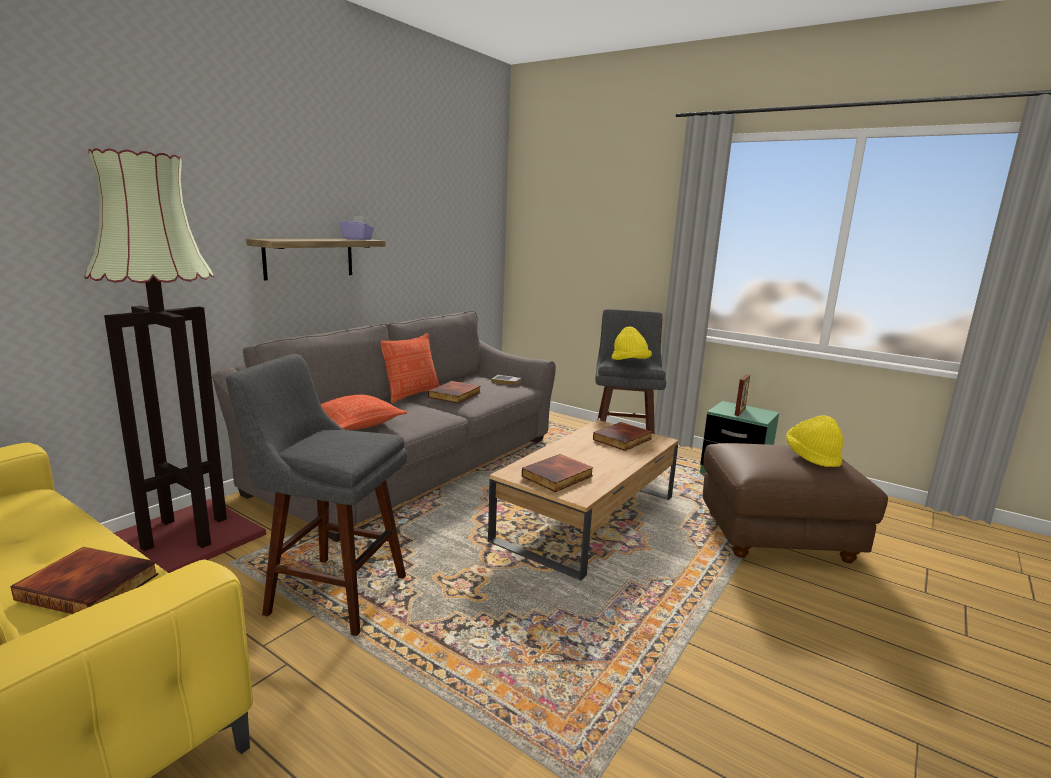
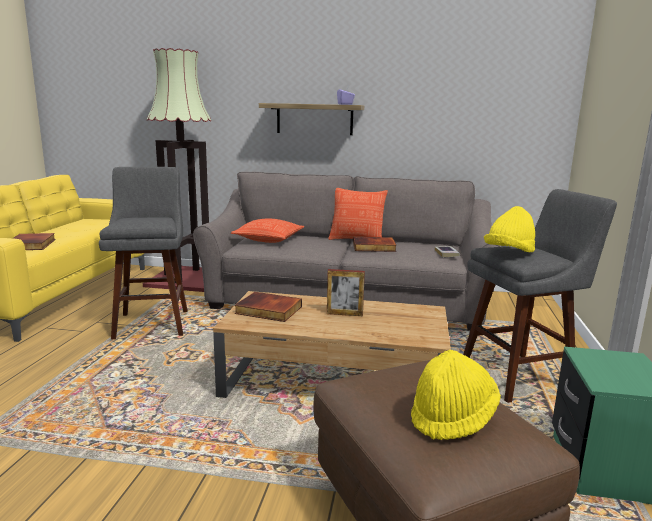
camera: 65 degrees right, 0 degrees up
(623, 439) = (401, 323): book -> none
(739, 412) = (610, 367): picture frame -> picture frame (344, 314)

